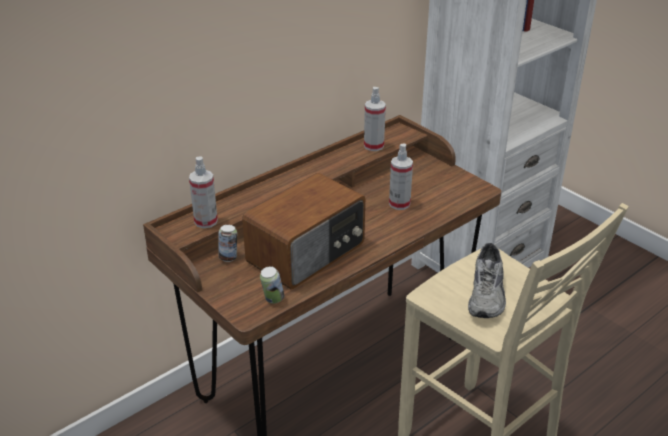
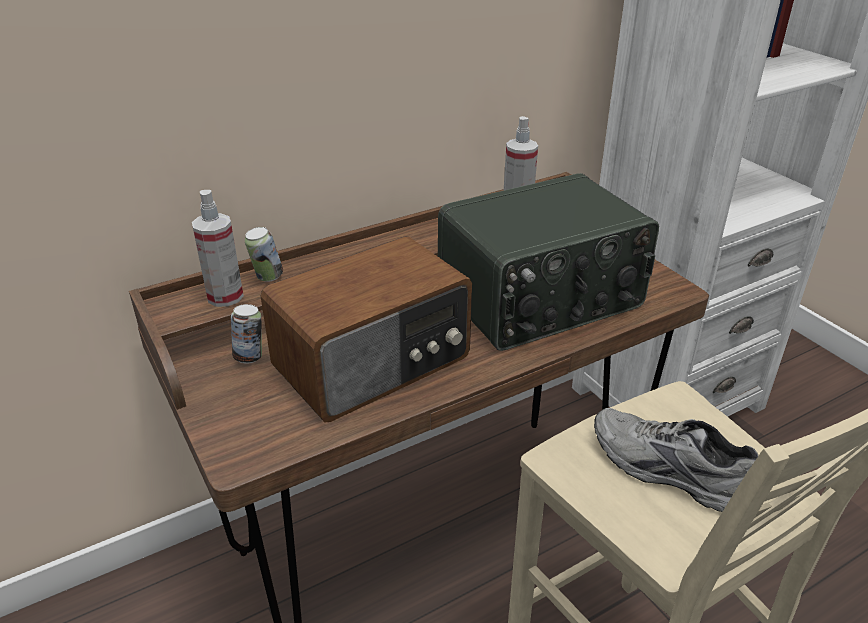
camera: 10 degrees right, 0 degrees up
(273, 300) = (290, 437): can -> can (267, 277)
(399, 204) = (541, 300): spray bottle -> radio
(488, 295) = (666, 472): grey shoe -> grey shoe turned 105 degrees clockwise

